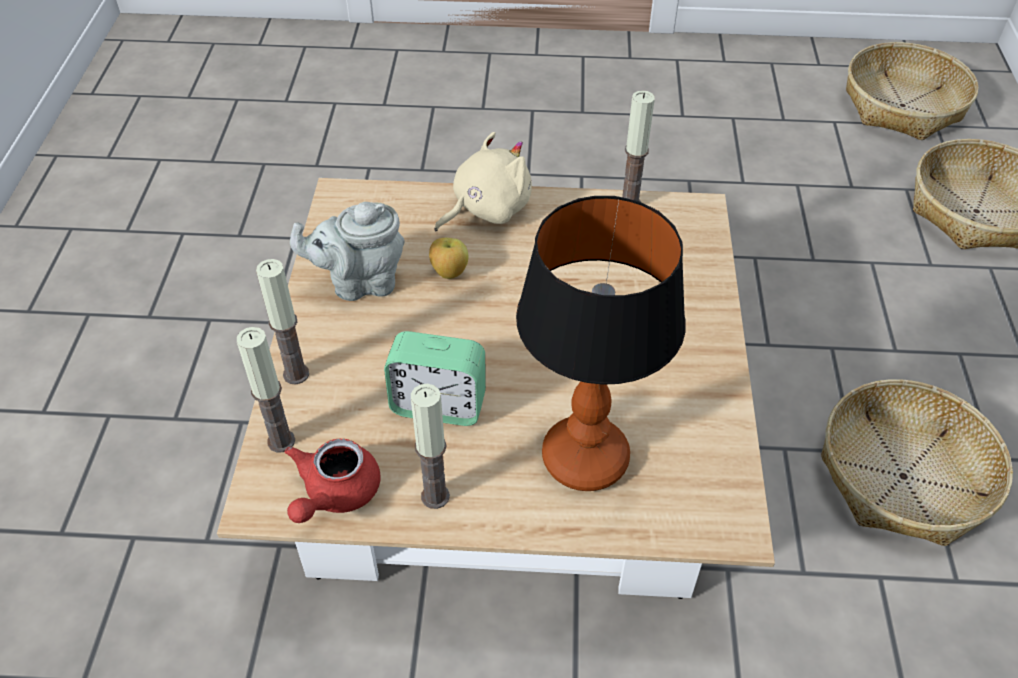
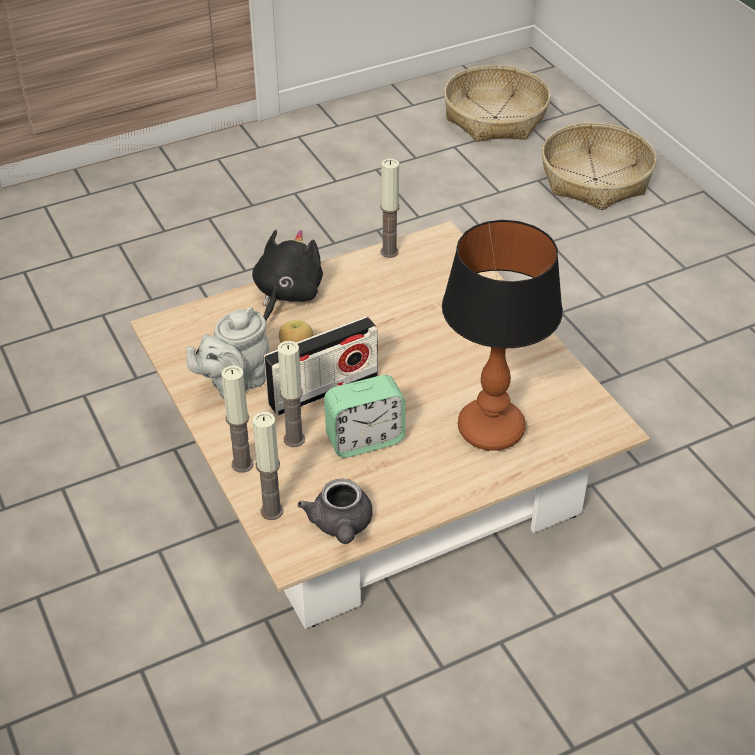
camera: 30 degrees left, 5 degrees down
(334, 494) = (340, 526): red teapot -> grey teapot
(435, 496) = (411, 496): candle -> candle (294, 439)
(441, 327) = (323, 389): none -> radio
(487, 209) = (286, 294): beige plush toy -> black plush toy
(903, 476) = (661, 377): basket -> none

